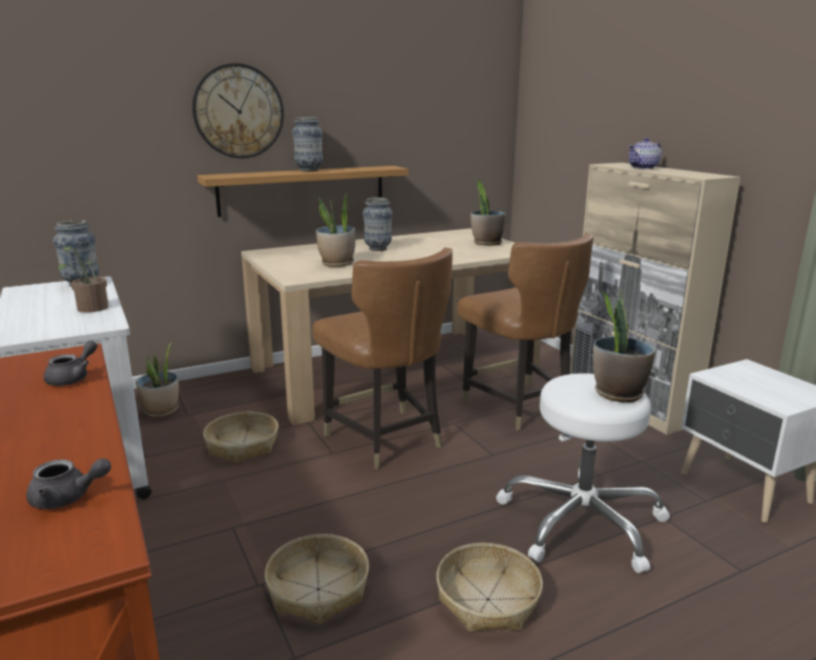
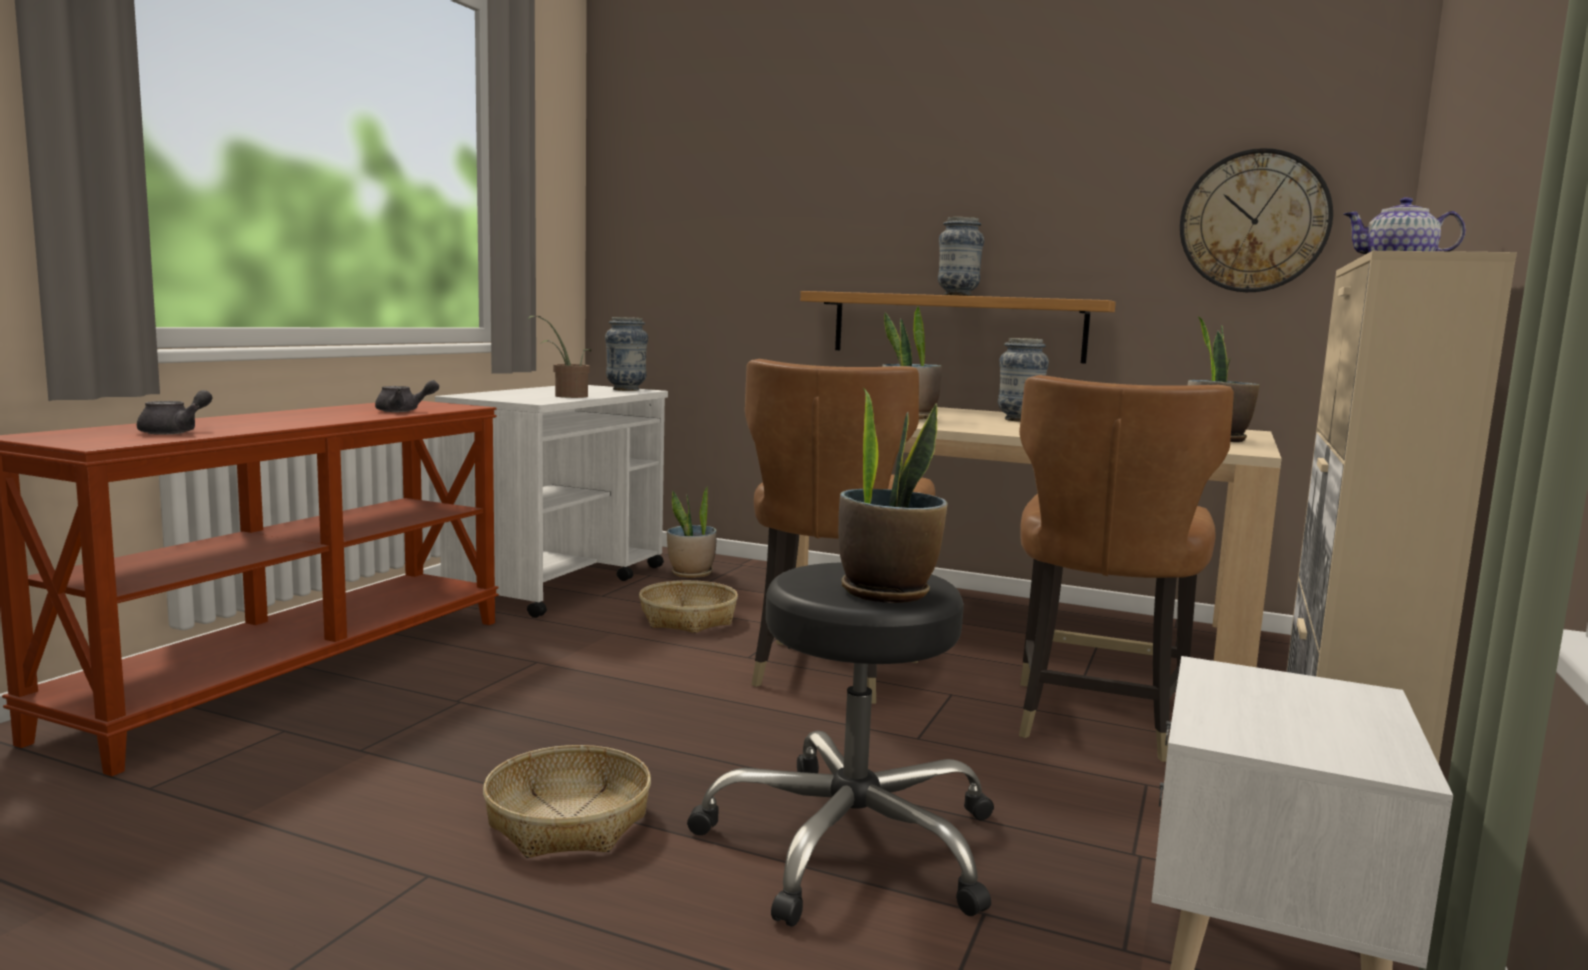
camera: 50 degrees right, 10 degrees down
(67, 498) = (176, 432): grey teapot -> grey teapot turned 120 degrees counterclockwise
(238, 111) = (880, 212): wall clock -> wall clock (1254, 221)
(318, 589) = (480, 728): basket -> none
(582, 521) = (850, 843): white stool -> black stool

